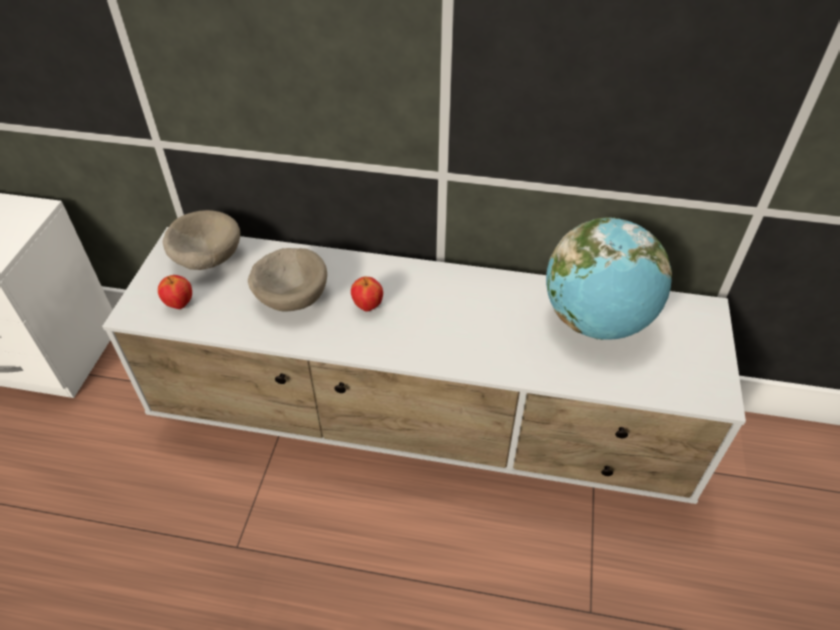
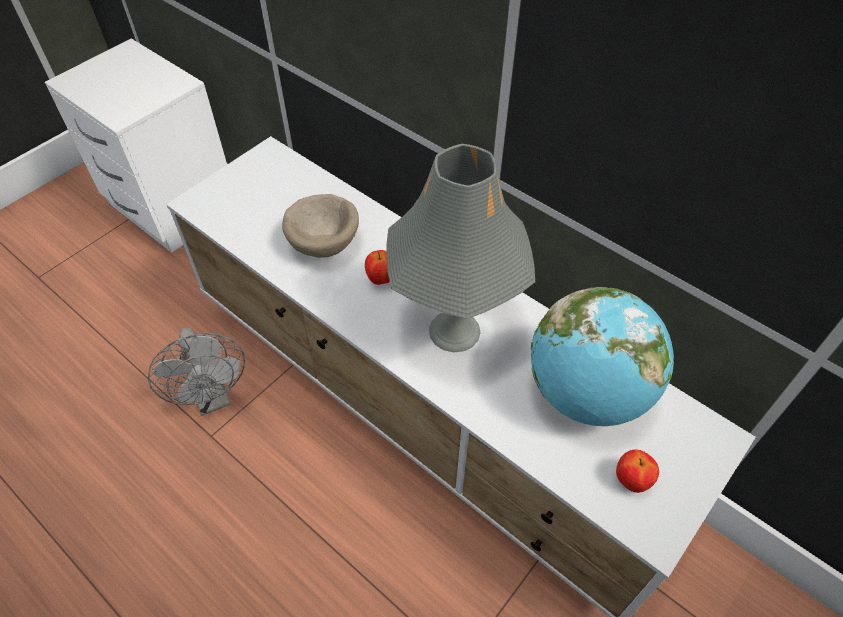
camera: 30 degrees right, 5 degrees up
(180, 304) = (233, 210): apple -> apple (631, 480)
(206, 258) = (281, 177): beige bowl -> none
(215, 511) = (213, 398): none -> grey fan
(461, 319) = (455, 330): none -> grey table lamp

